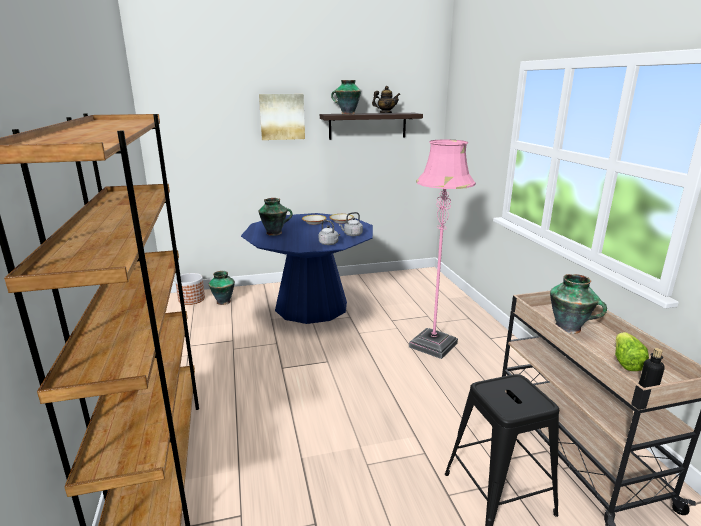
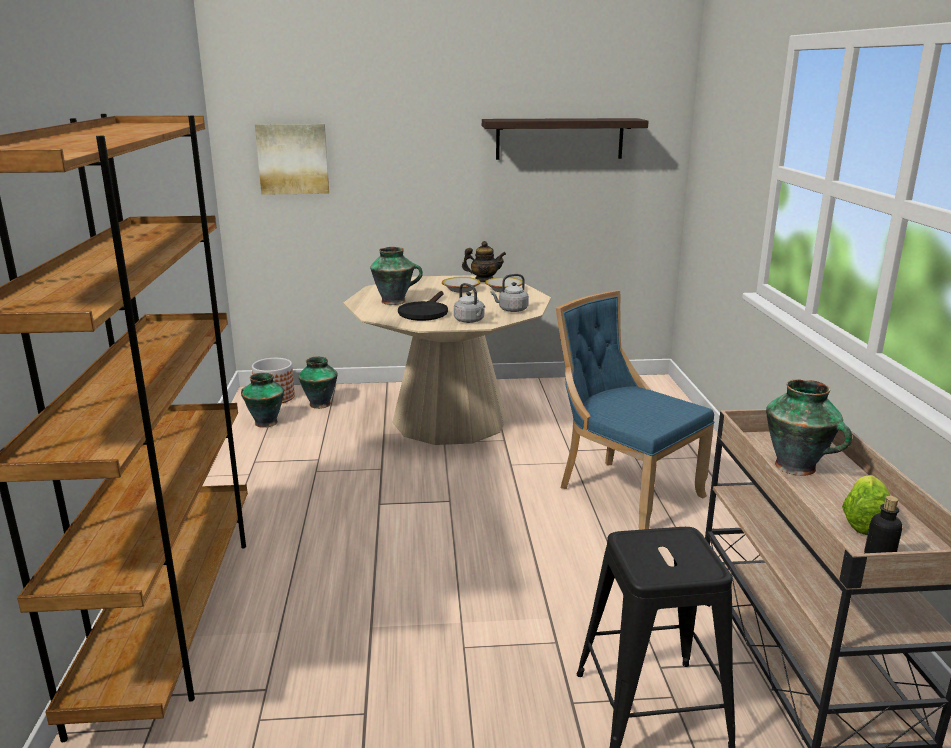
camera: 10 degrees right, 0 degrees up
(282, 116) = (422, 122): picture -> picture (293, 159)
(297, 239) = (425, 312): none -> black frying pan
(311, 306) = (450, 420): blue dining table -> beige dining table
(347, 114) = (524, 119): vase -> vase (265, 422)
(385, 113) = (588, 119): teapot -> teapot (484, 281)
(433, 345) = (623, 492): pink floor lamp -> blue chair

